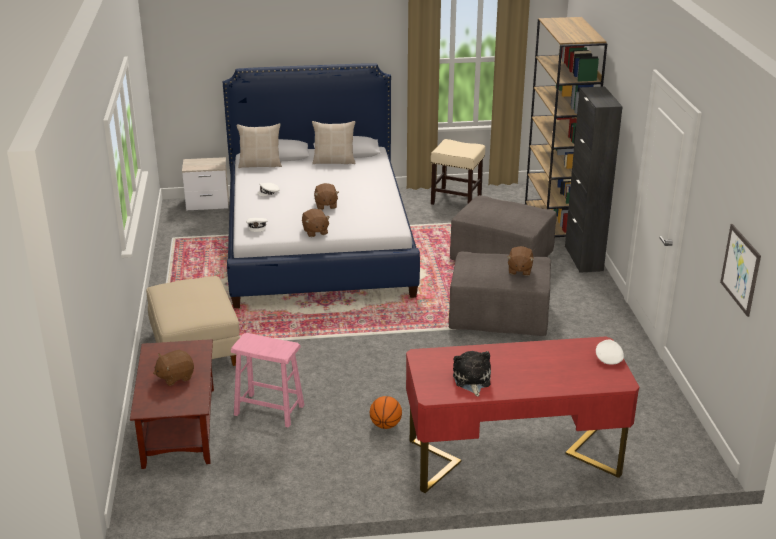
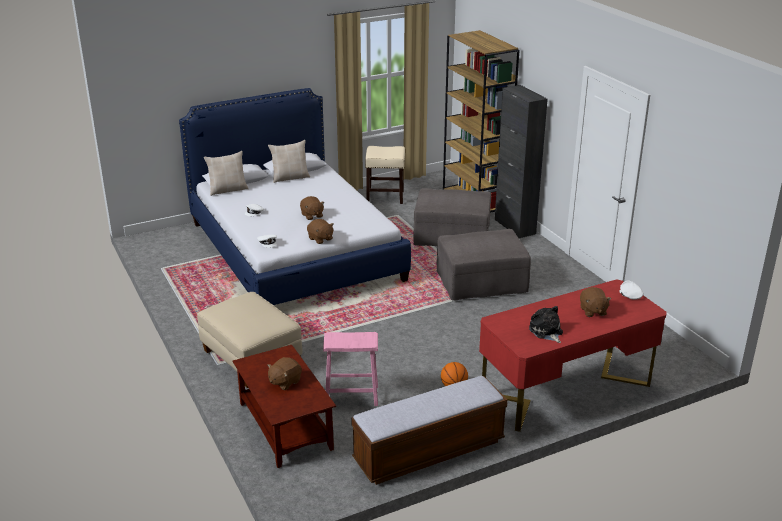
camera: 20 degrees left, 0 degrees up
(208, 204) = (173, 233): nightstand -> none
(308, 490) = (429, 451): none -> bench
(519, 270) = (499, 242): brown plush toy -> brown plush toy (592, 311)
(740, 269) = (715, 209): picture -> none

